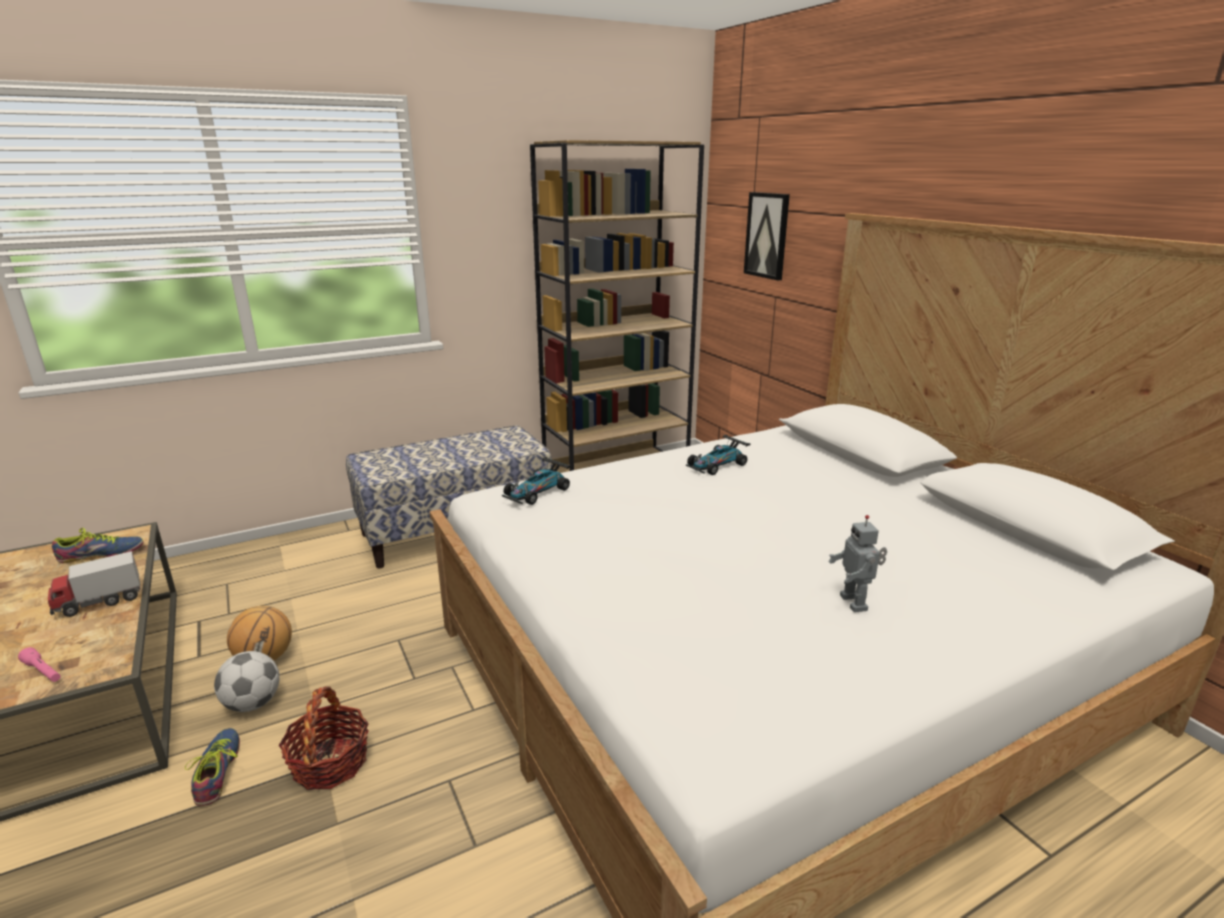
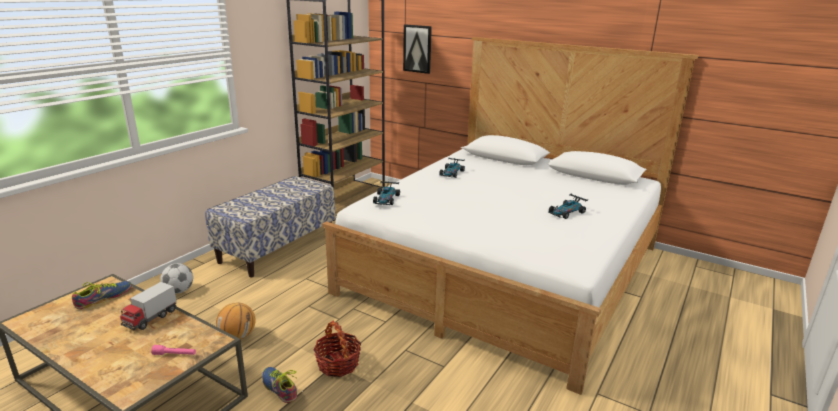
camera: 30 degrees left, 0 degrees up
(252, 704) = (259, 357): football -> football (179, 291)
(855, 603) = (566, 212): toy robot -> toy car

